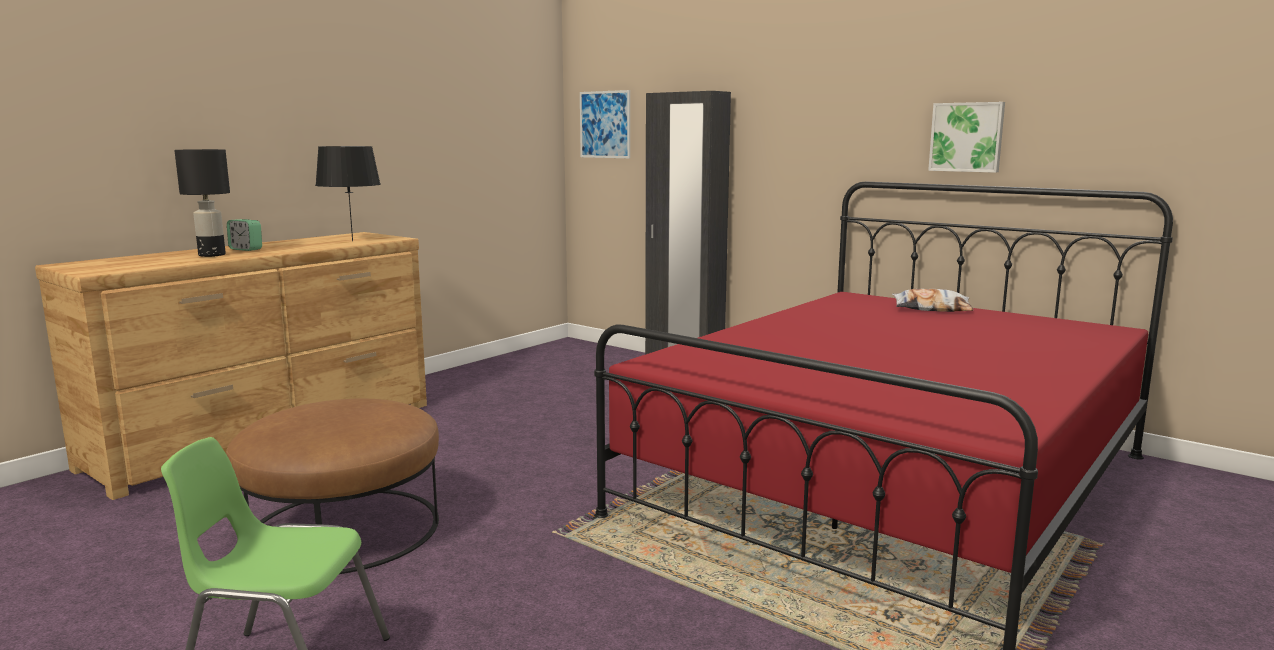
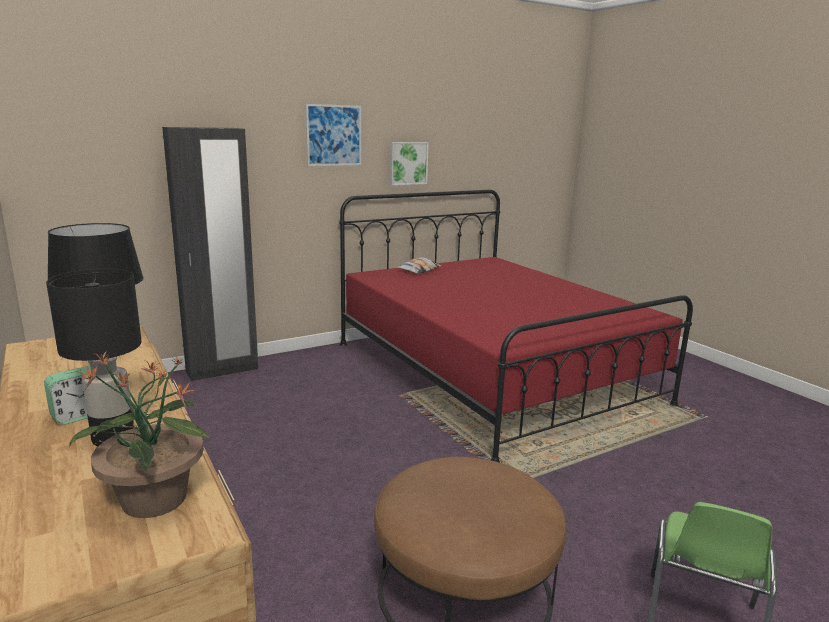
camera: 70 degrees left, 5 degrees up
(130, 266) = (154, 501): none -> potted plant
(605, 124) = (70, 156): picture -> picture (334, 135)

